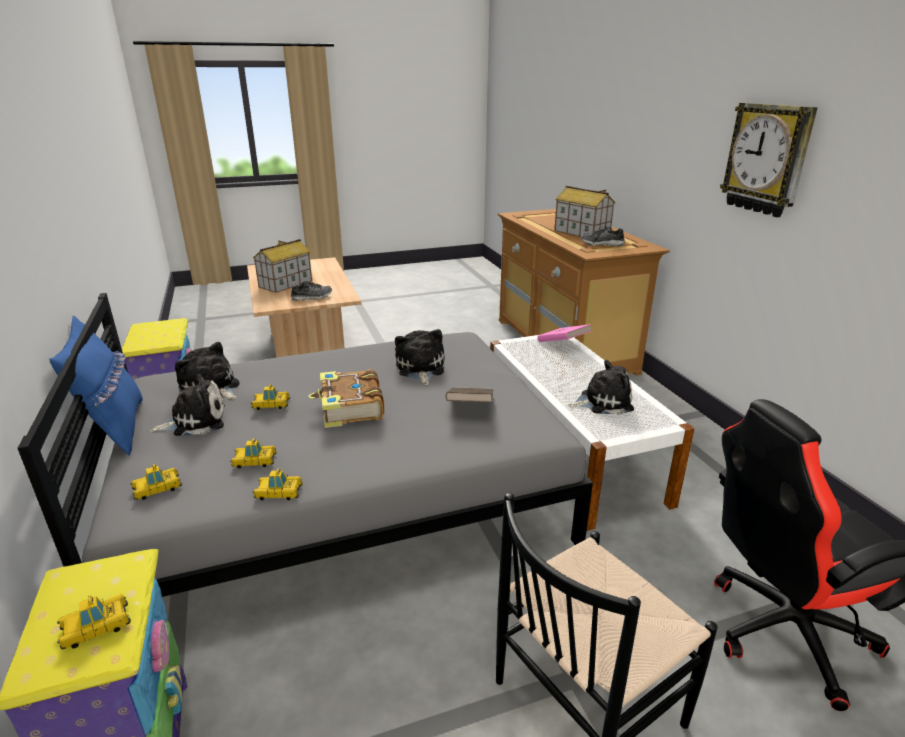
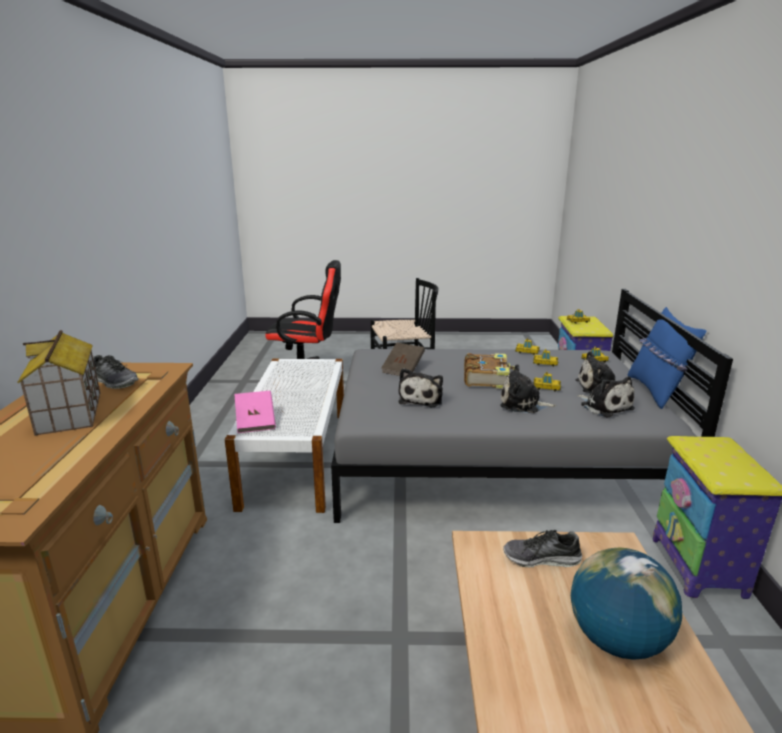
camera: 160 degrees left, 5 degrees down
(285, 284) = (616, 640): toy house -> globe
(602, 402) = (302, 376): plush toy -> plush toy (523, 404)
(767, 159) = (104, 219): wall clock -> none

